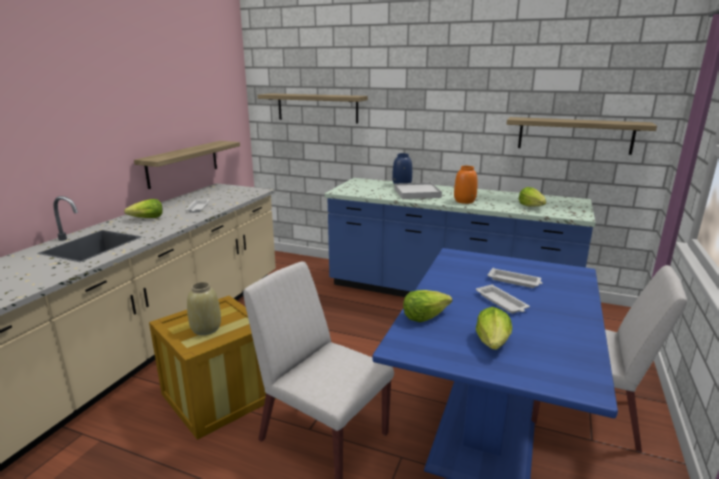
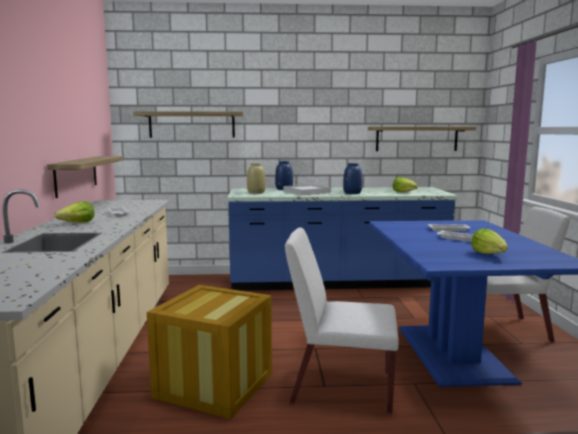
camera: 25 degrees left, 10 degrees down
(206, 329) = (213, 307): beige vase -> beige vase (256, 192)
(424, 316) = (425, 250): lettuce -> none
(464, 201) = (352, 193): orange vase -> blue vase

